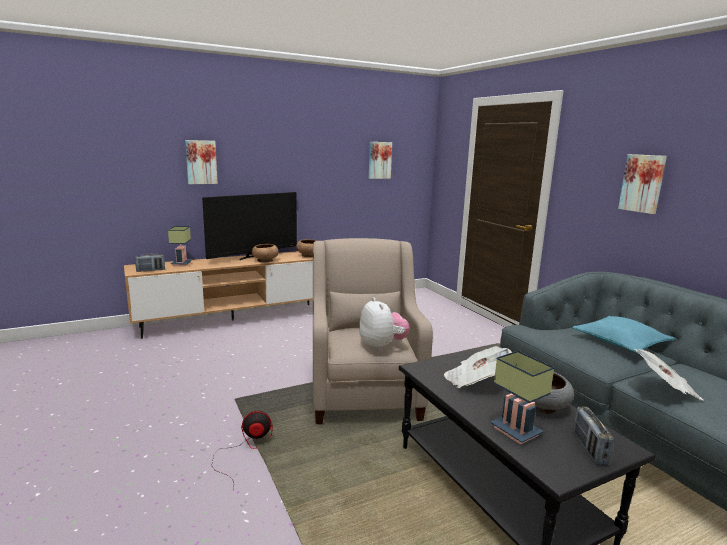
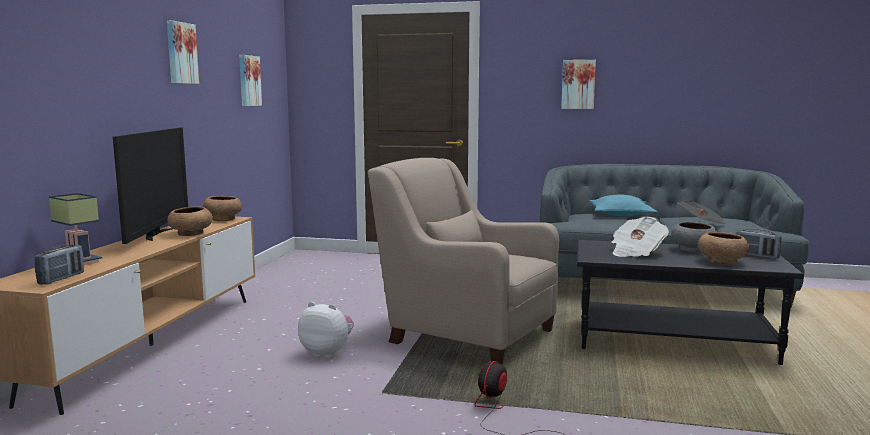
camera: 50 degrees left, 5 degrees down
(201, 162) = (70, 79): picture -> picture (180, 53)
(382, 346) = (521, 259): plush toy -> plush toy (327, 353)
(518, 431) = (721, 261): table lamp -> brown bowl

